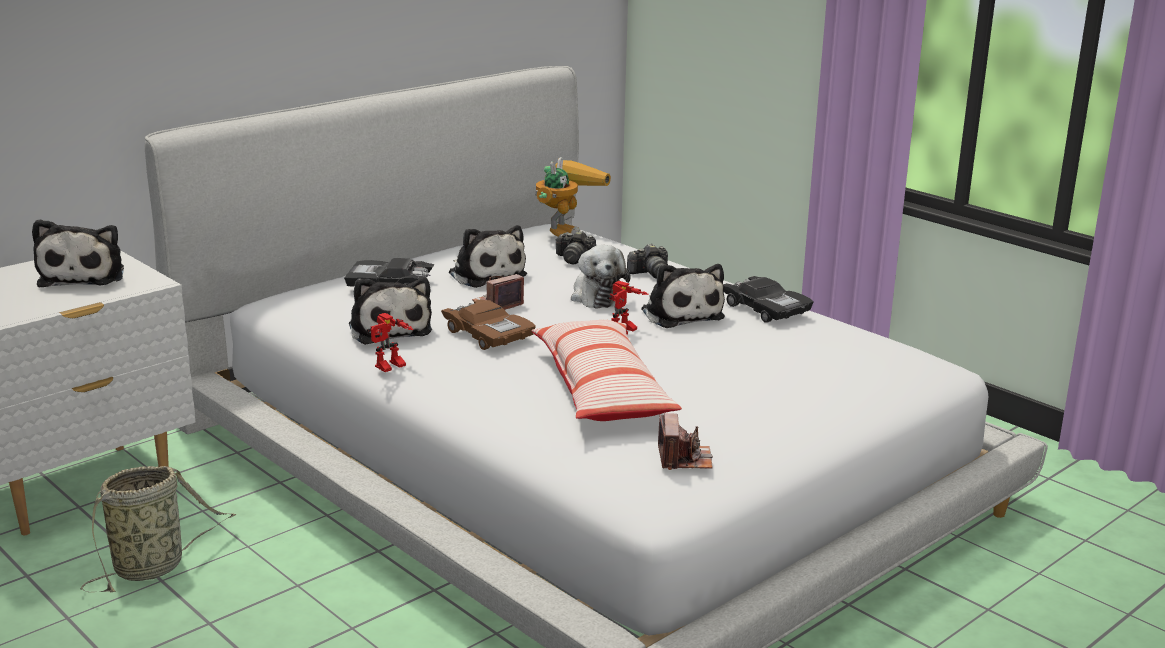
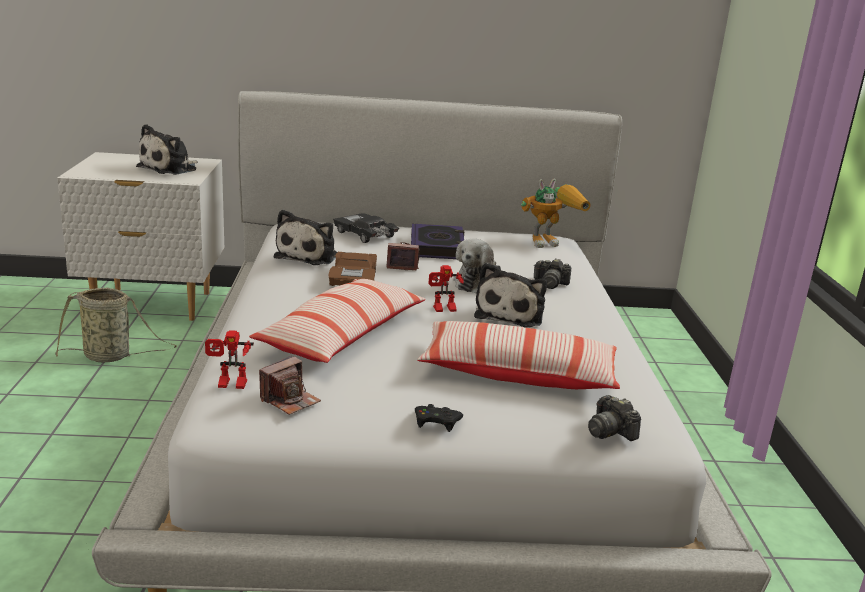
camera: 40 degrees right, 0 degrees up
(390, 367) = (262, 275): toy robot -> toy robot (229, 385)
(485, 274) = (437, 247): plush toy -> book
(574, 259) = (516, 258): camera -> camera (610, 431)
(765, 309) = (586, 335): black toy car -> none
(785, 361) = (518, 373): none -> pillow
(809, 423) = (436, 422): none -> black game controller

